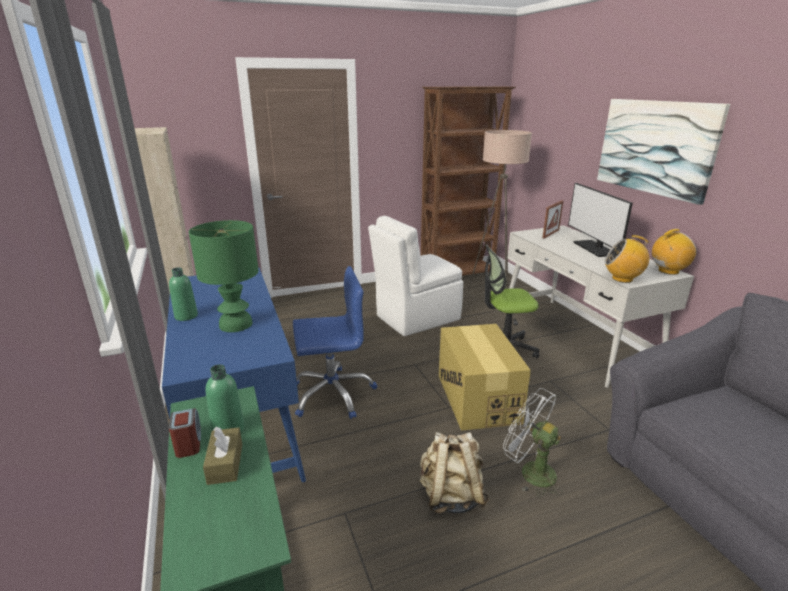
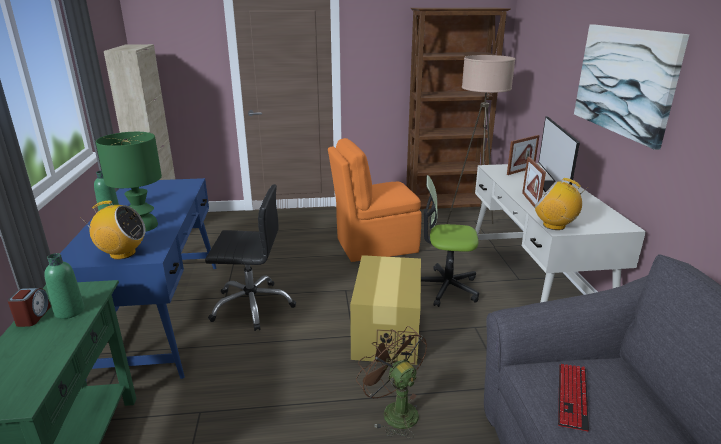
camera: 15 degrees right, 0 degrees up
(225, 463) = (45, 337): brown tissue box -> none
(332, 394) = (252, 306): blue office chair -> black office chair
(416, 318) = (374, 246): white chair -> orange chair
(451, 496) = (302, 417): beige backpack -> none
(530, 472) = (394, 411): white fan -> brown fan
(584, 260) = (530, 201): none -> picture frame
(668, 271) = (618, 223): radio -> radio (122, 253)
(722, 426) = (572, 397): none -> keyboard

